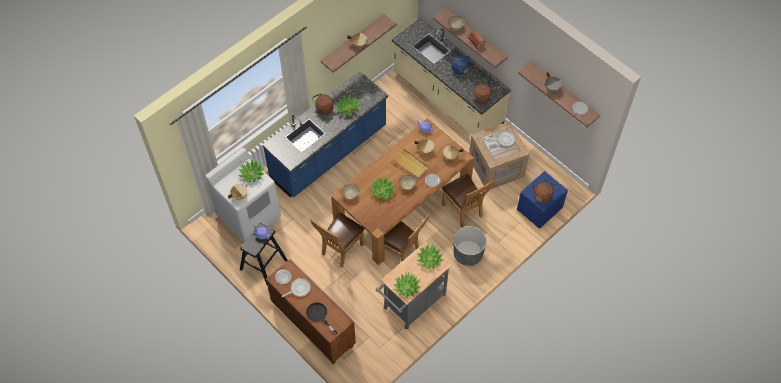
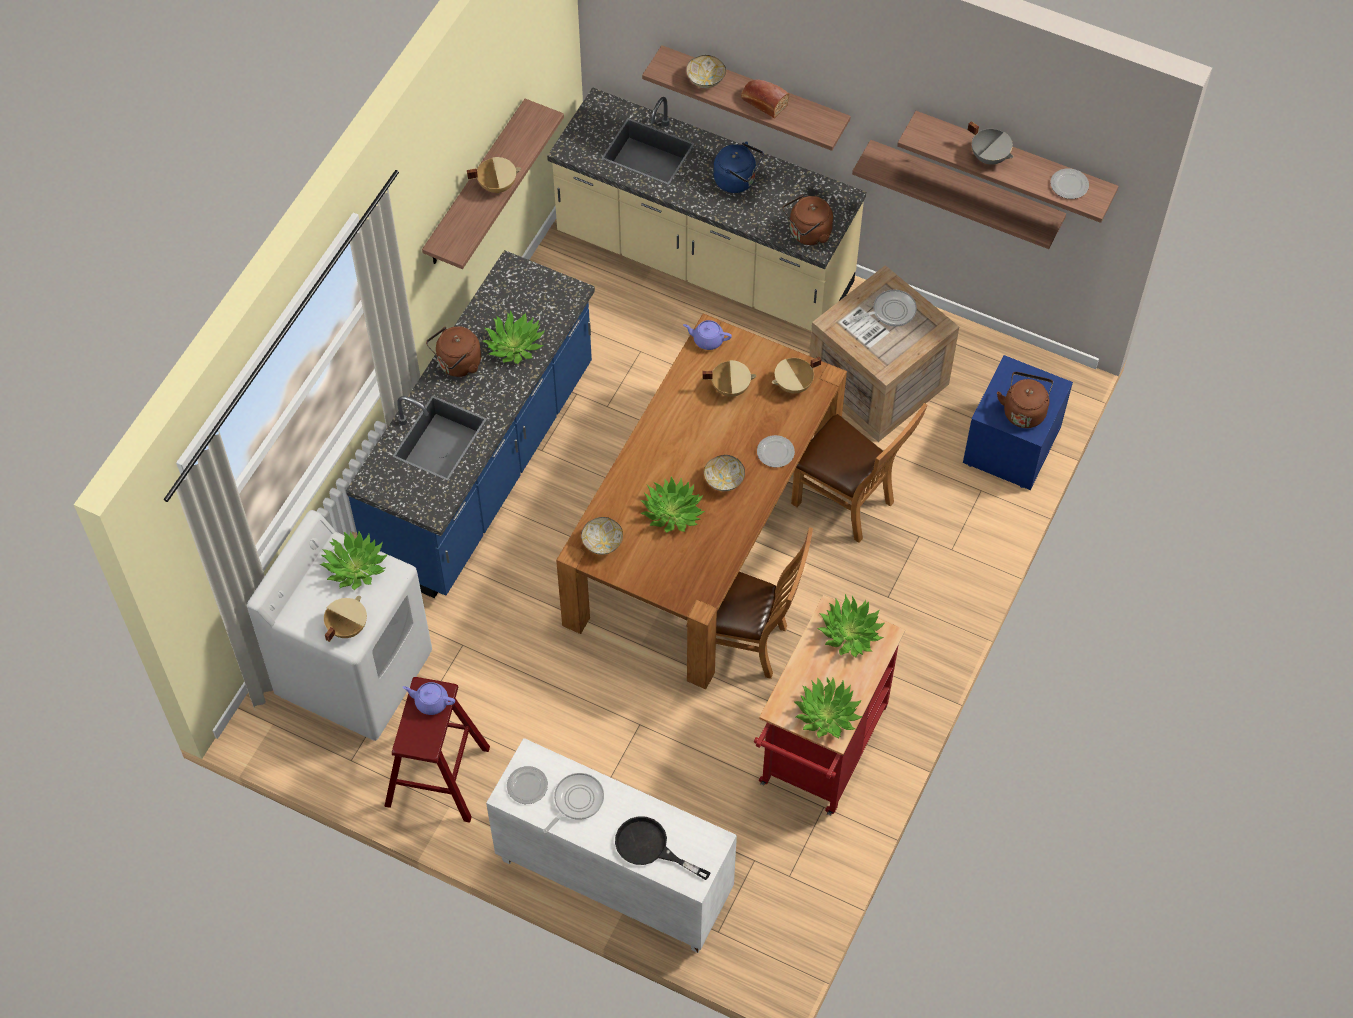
camera: 20 degrees left, 0 degrees up
(263, 264) = (437, 776): black stool -> red stool
(312, 325) = (612, 879): brown cabinet -> white cabinet
(340, 250) = (604, 683): brown chair -> none
(410, 165) = (710, 432): beige tray -> none
(412, 304) = (820, 754): grey cart -> red cart
(468, 254) = (897, 597): grey planter -> none
(546, 99) = (965, 189): none -> shelf

